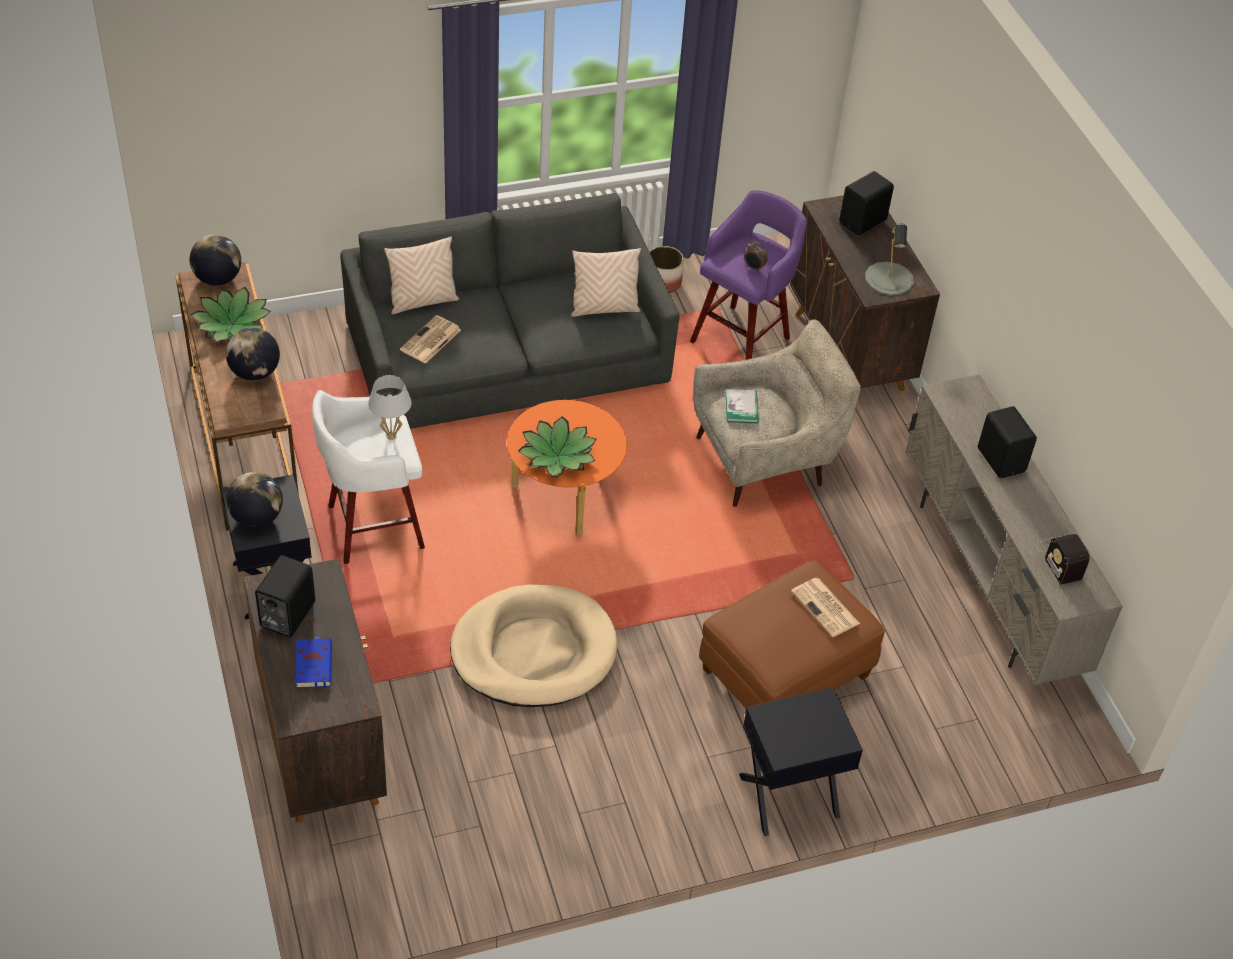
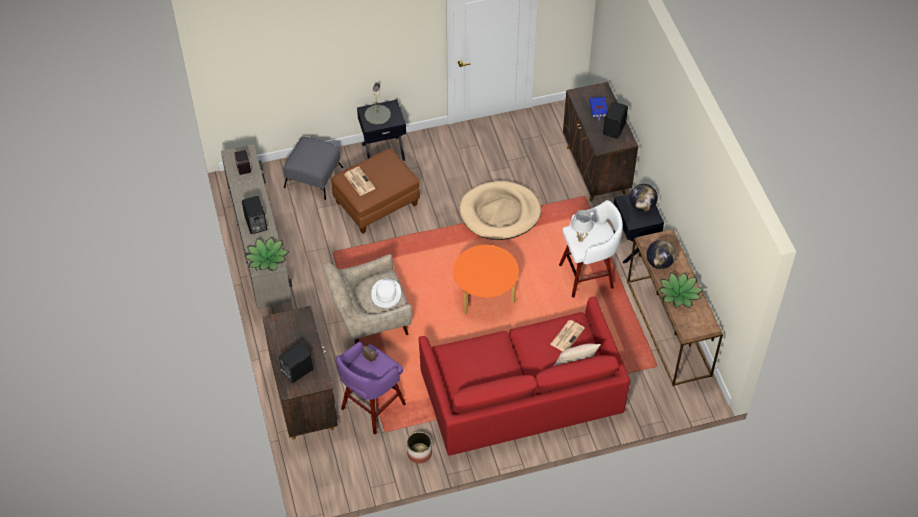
camera: 175 degrees left, 5 degrees up
(218, 279) = (696, 326): globe -> none
(507, 354) = (521, 392): grey sofa -> red sofa
(557, 456) = (491, 261): potted plant -> potted plant (267, 258)
(604, 308) = (463, 364): beige pillow -> none
(741, 407) = (386, 293): book -> white hat
(889, 279) = (290, 326): grey table lamp -> grey table lamp (377, 114)
(926, 735) = (314, 177): none -> grey ottoman

